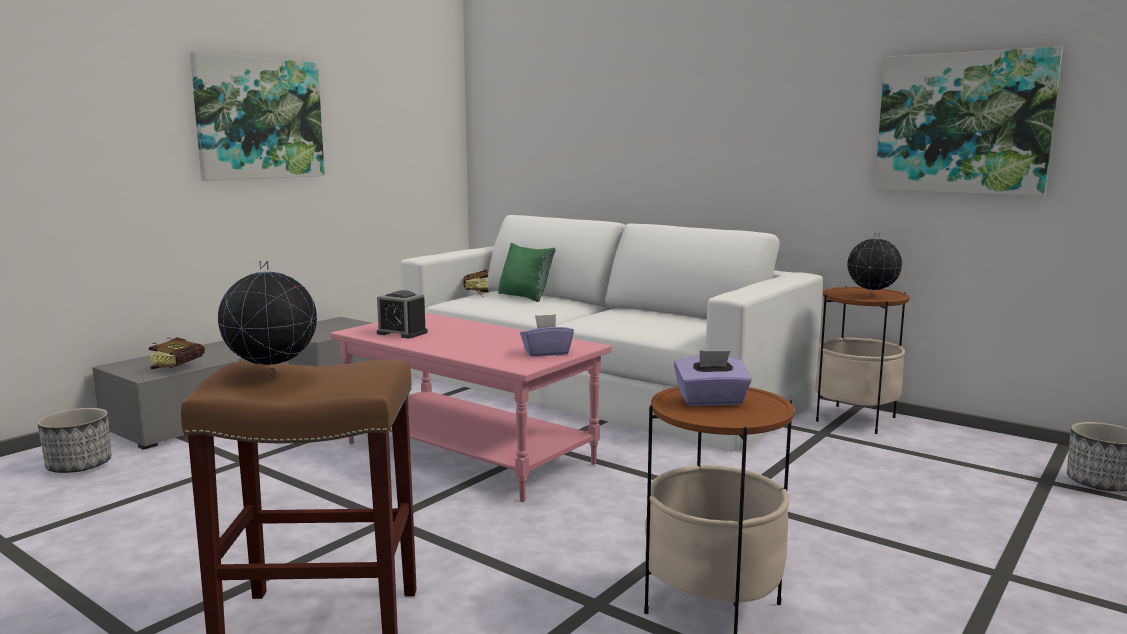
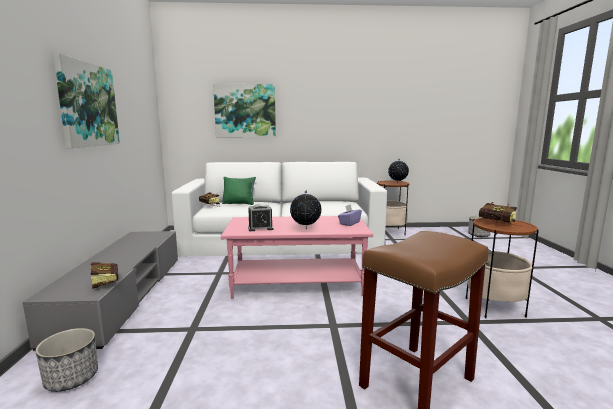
camera: 40 degrees left, 0 degrees up
(272, 376) = (425, 249): globe -> globe (305, 229)
(711, 401) = (500, 224): purple tissue box -> book
(963, 123) = (415, 116): picture -> picture (245, 111)

